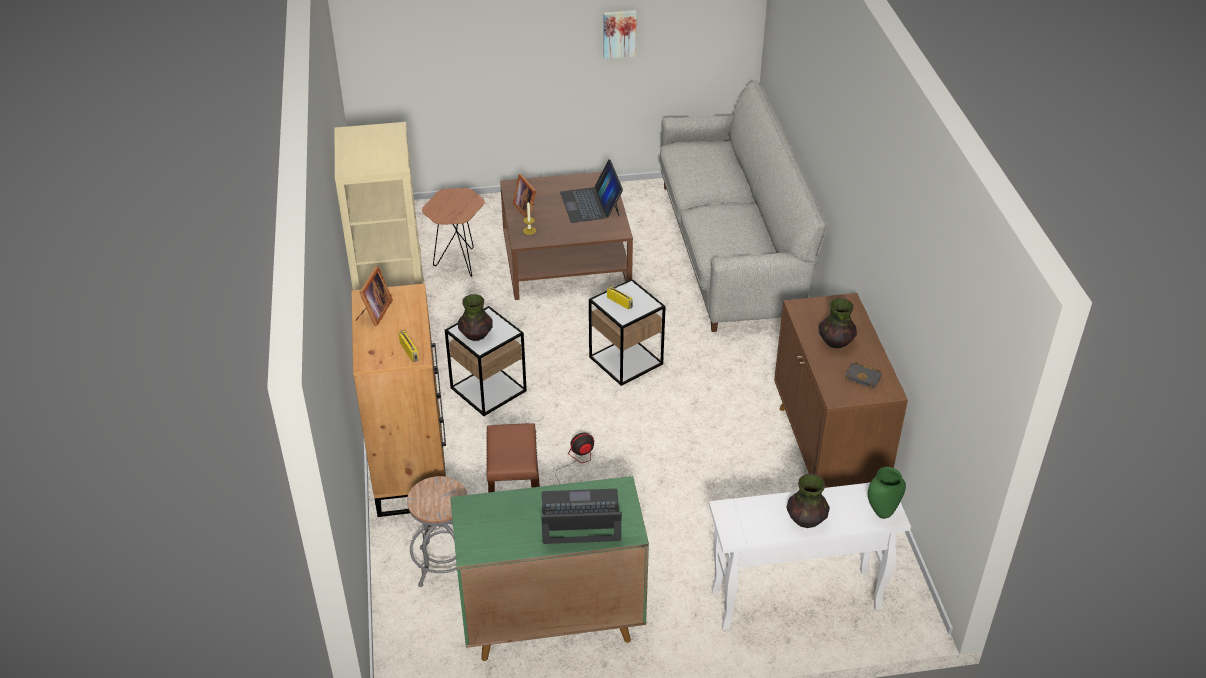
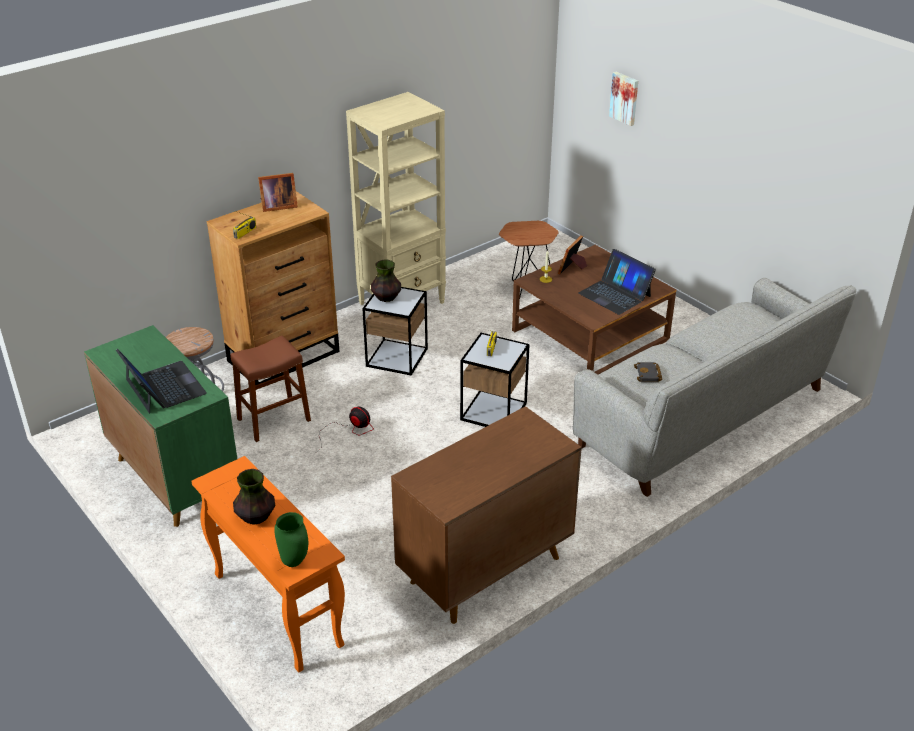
camera: 60 degrees right, 5 degrees down
(591, 204) = (615, 294): laptop -> laptop turned 90 degrees counterclockwise
(619, 33) = (751, 170): picture -> picture (625, 98)
(794, 600) = (276, 609): white console table -> orange console table
(836, 342) = (491, 454): vase -> none
(864, 377) = (454, 486): black book -> black book (649, 375)

